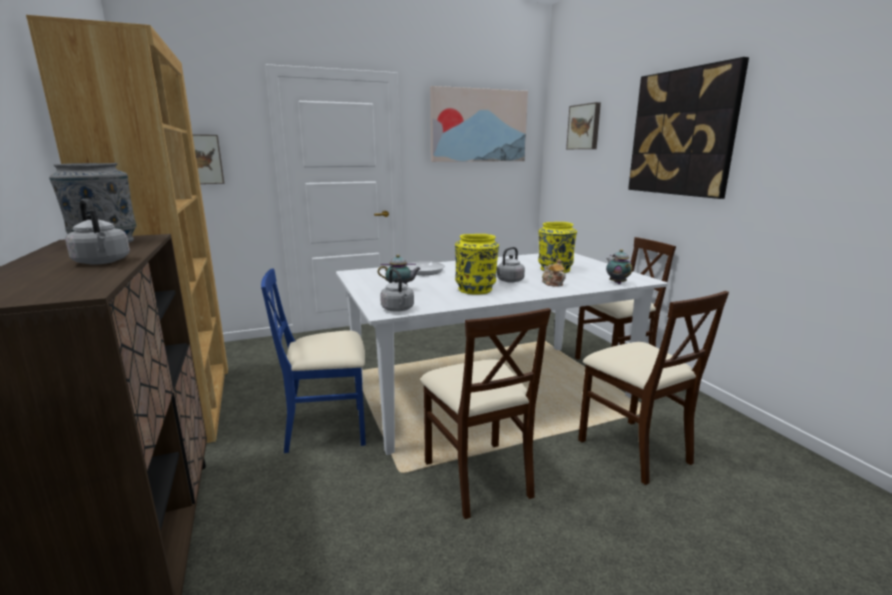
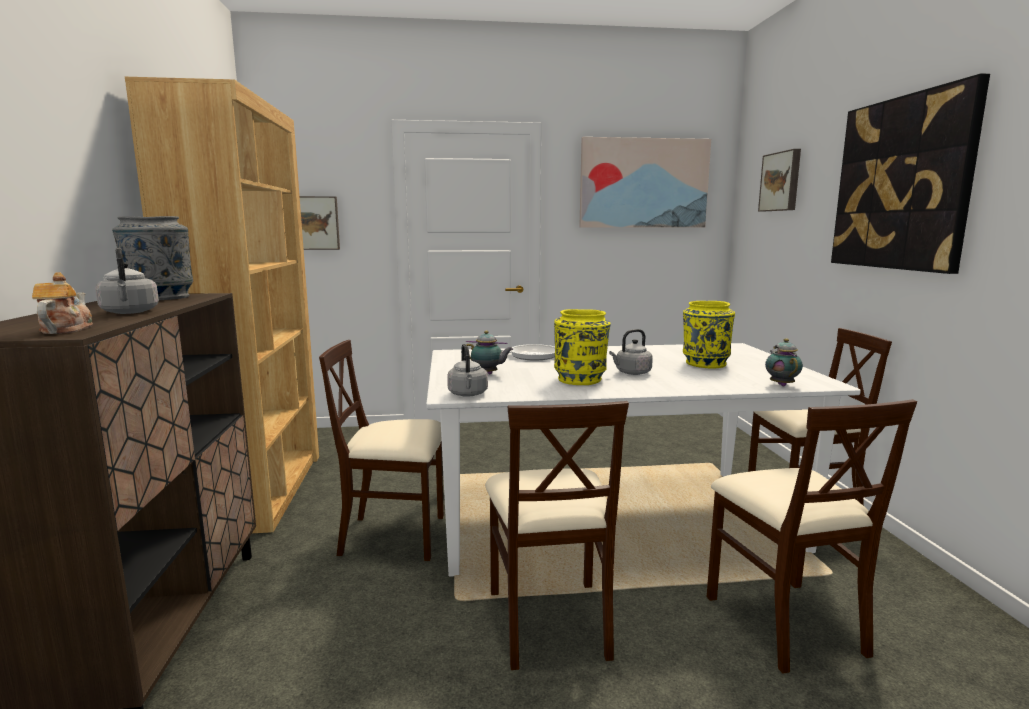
camera: 15 degrees right, 5 degrees down
(327, 429) = (395, 536): blue chair -> beige chair
(552, 283) = (687, 380): teapot -> teapot (65, 330)

